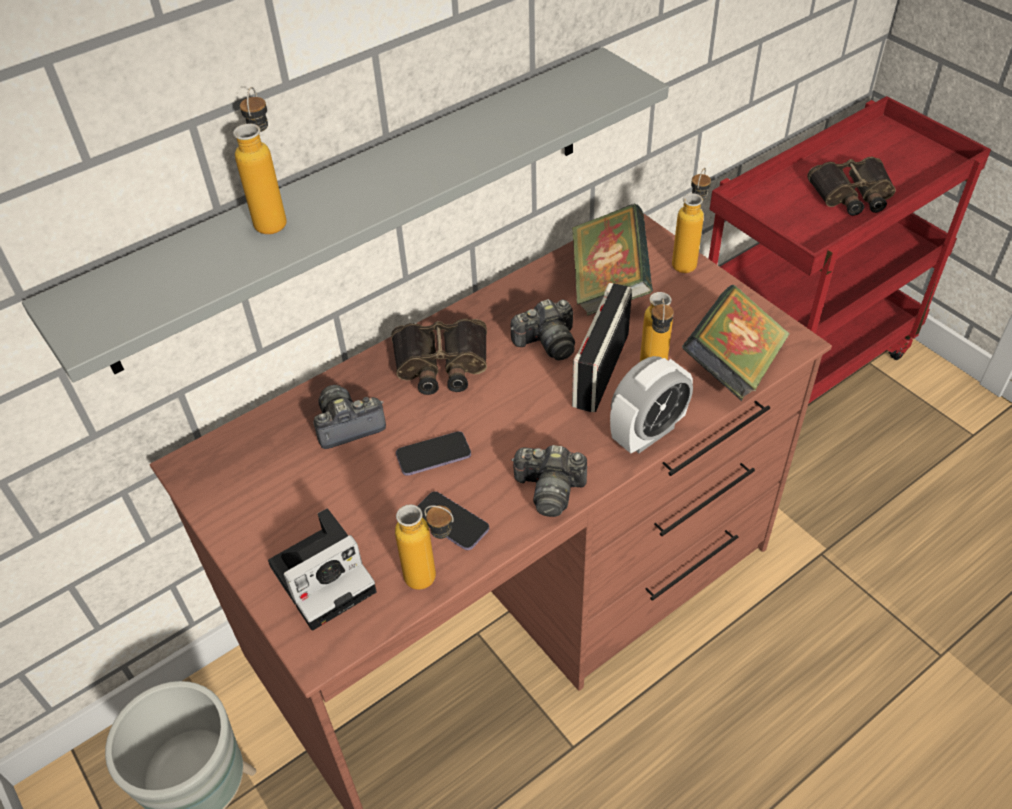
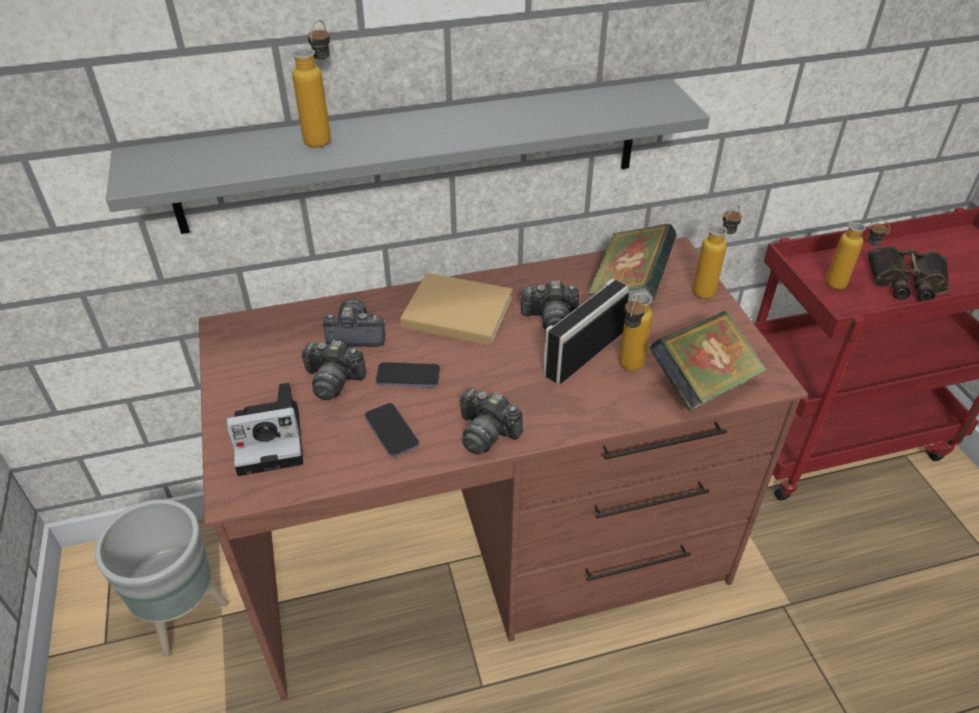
camera: 20 degrees right, 5 degrees down
(353, 486) = (333, 380): none -> camera
(433, 580) = (351, 471): bottle -> bottle (844, 287)
(441, 364) = (454, 311): binoculars -> beige book
(647, 433) = (595, 415): alarm clock -> none

